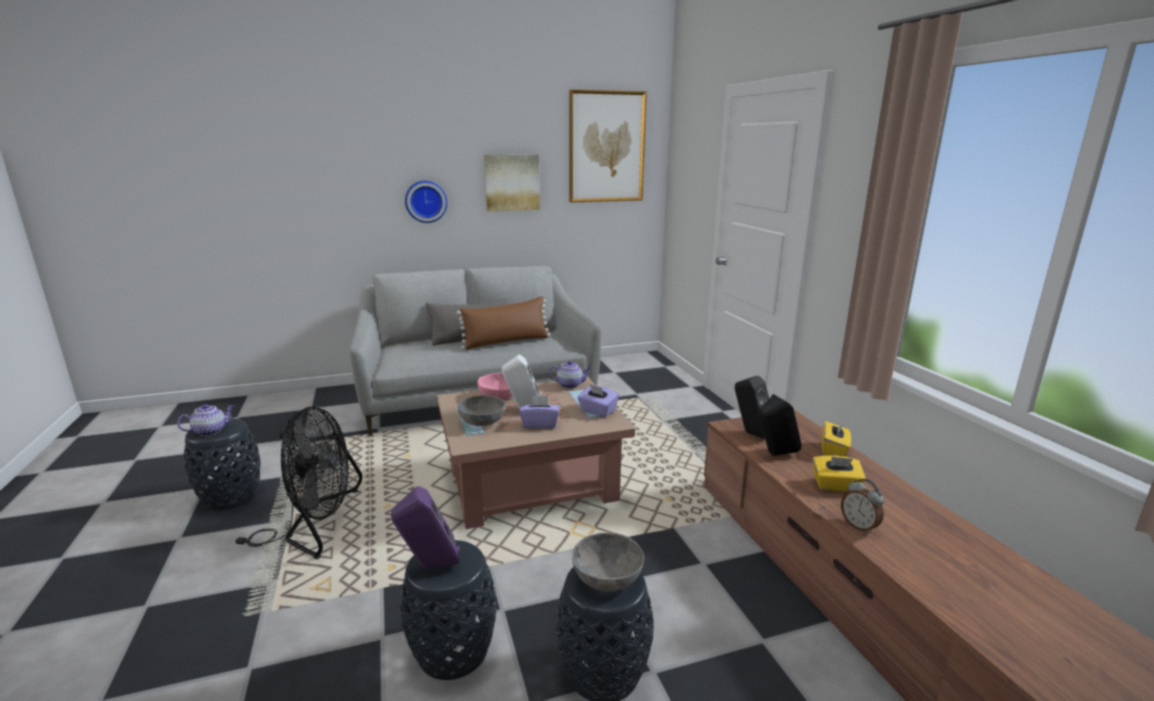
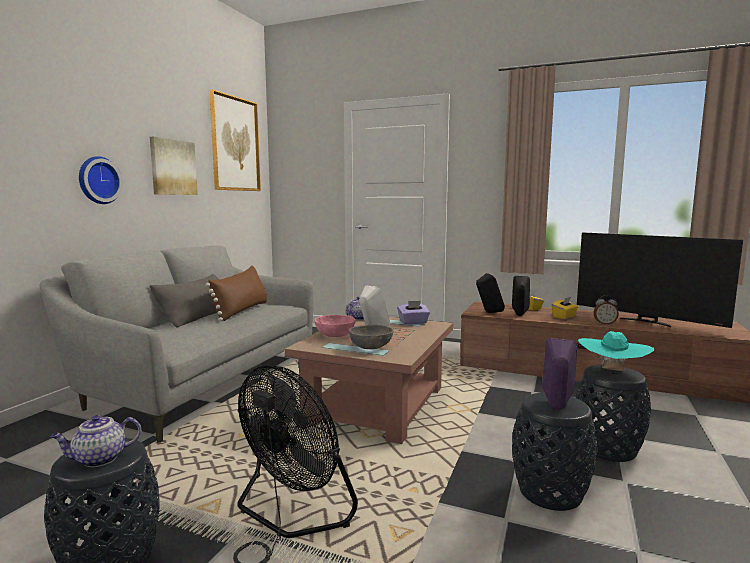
camera: 50 degrees left, 10 degrees down
(210, 431) = (99, 459): teapot -> teapot turned 120 degrees counterclockwise
(540, 424) = (405, 336): purple tissue box -> none
(606, 578) = (612, 372): grey bowl -> turquoise hat
(955, 563) = (646, 322): none -> television

